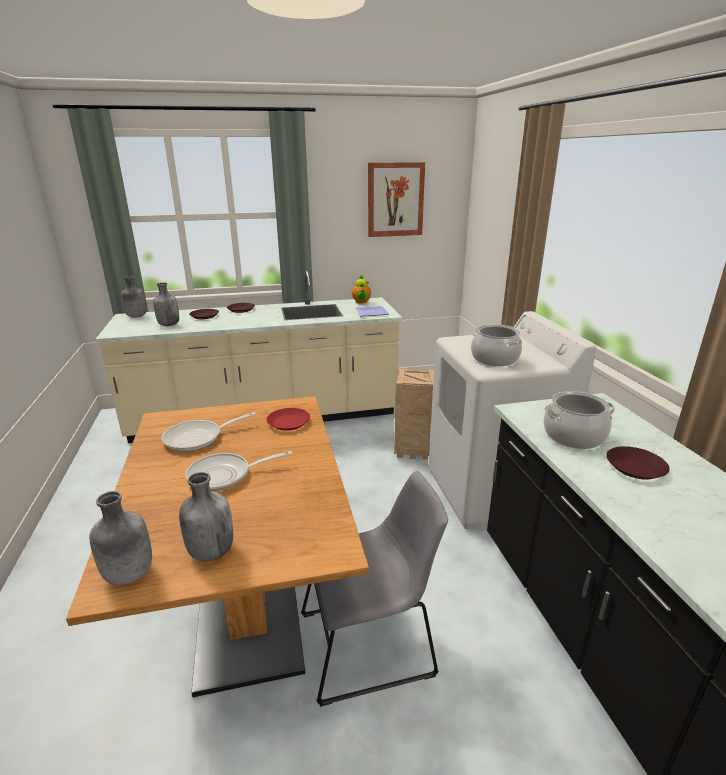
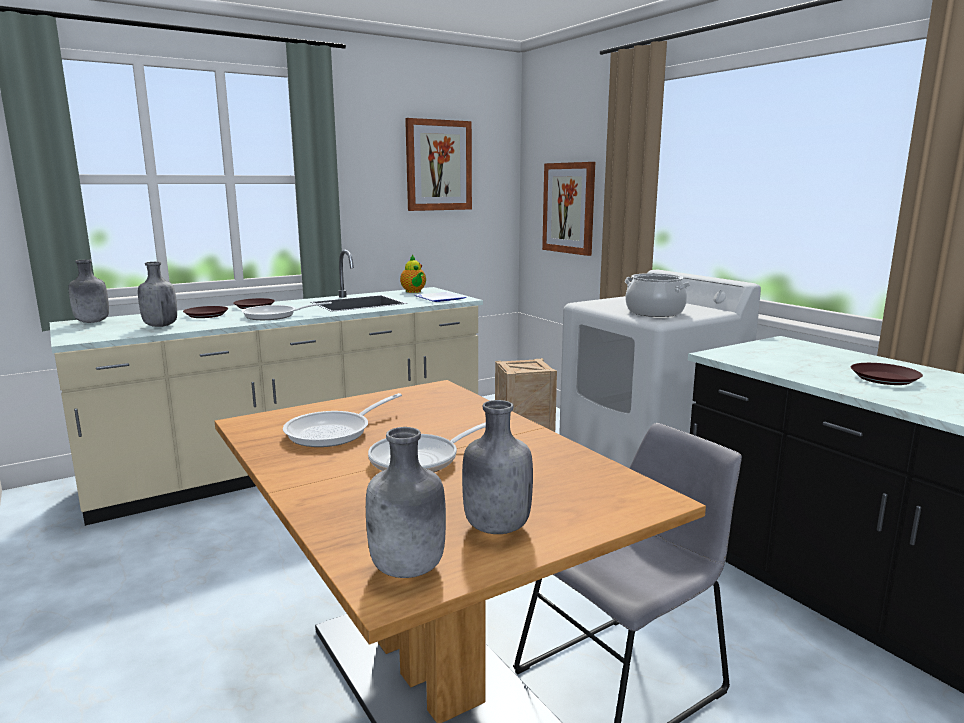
camera: 20 degrees left, 10 degrees down
(244, 321) = (275, 316): none -> frying pan
(289, 422) = (444, 404): red plate -> none
(495, 240) = (569, 208): none -> picture
(573, 436) = (799, 365): cooking pot -> none

